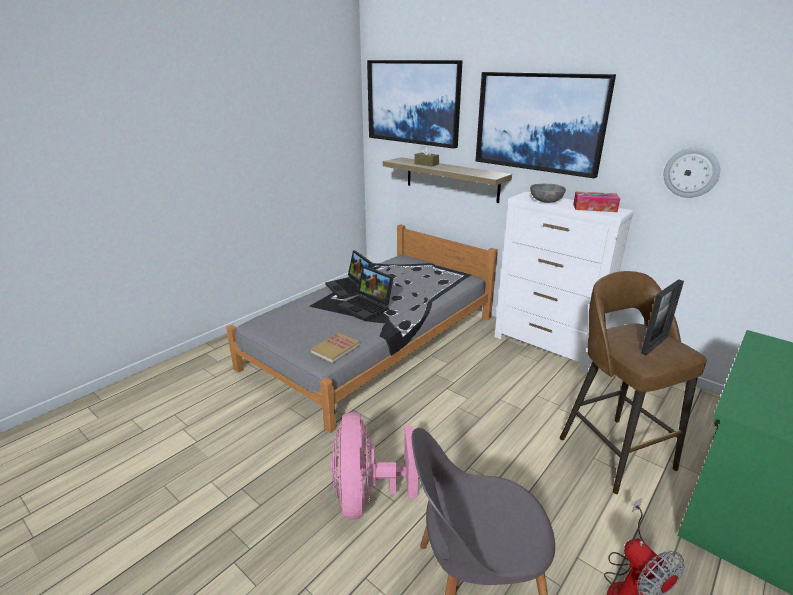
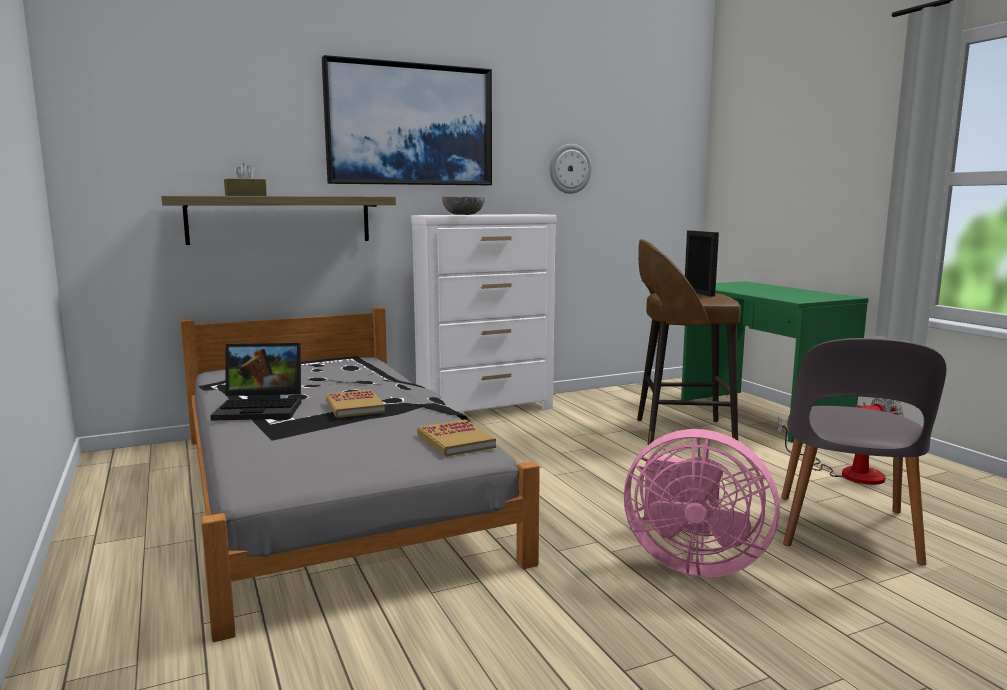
camera: 65 degrees left, 15 degrees down
(367, 307) = (354, 407): laptop -> book
(413, 102) = (182, 98): picture -> none
(594, 208) = (513, 214): tissue box -> none

